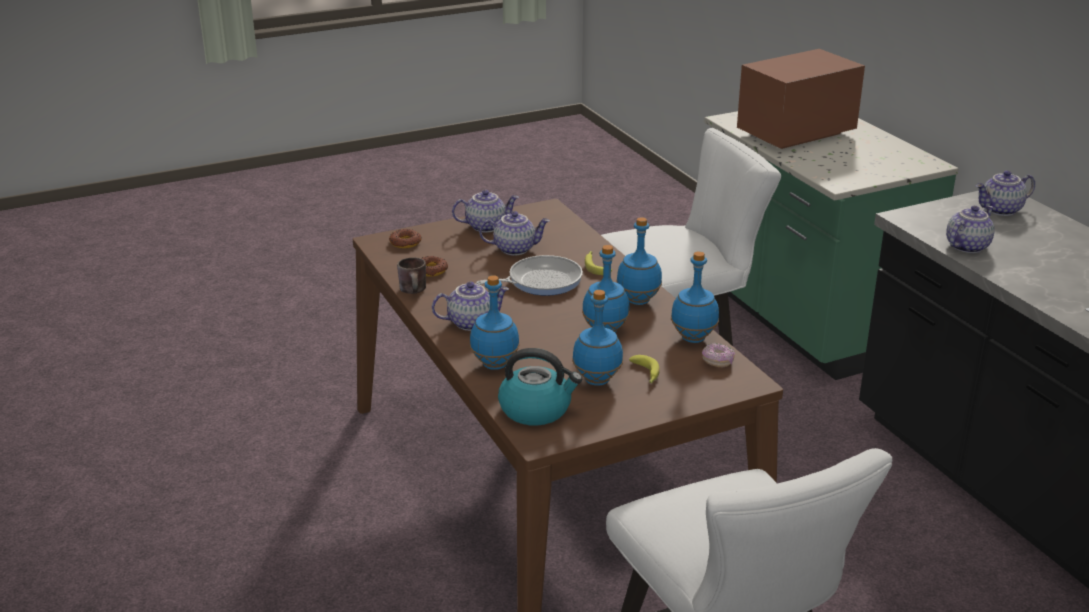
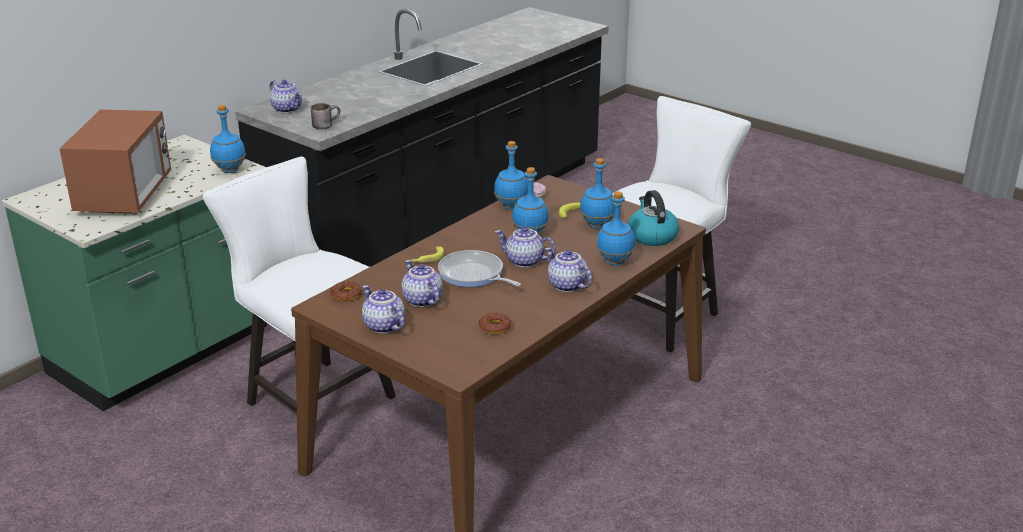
camera: 115 degrees left, 0 degrees up
(405, 243) = (450, 357): donut -> donut (346, 295)
(416, 291) = (538, 323): brown mug -> brown mug (325, 125)
(639, 300) = (472, 233): blue bottle -> blue bottle (229, 170)
(795, 134) = (125, 196): microwave -> microwave turned 120 degrees counterclockwise
(966, 246) = (359, 114): teapot -> teapot (524, 261)

